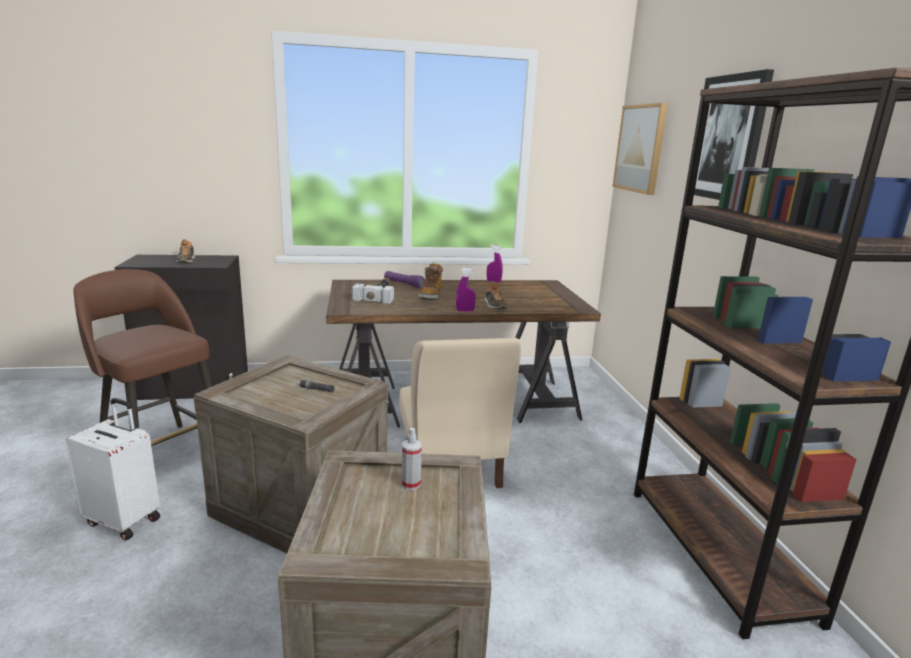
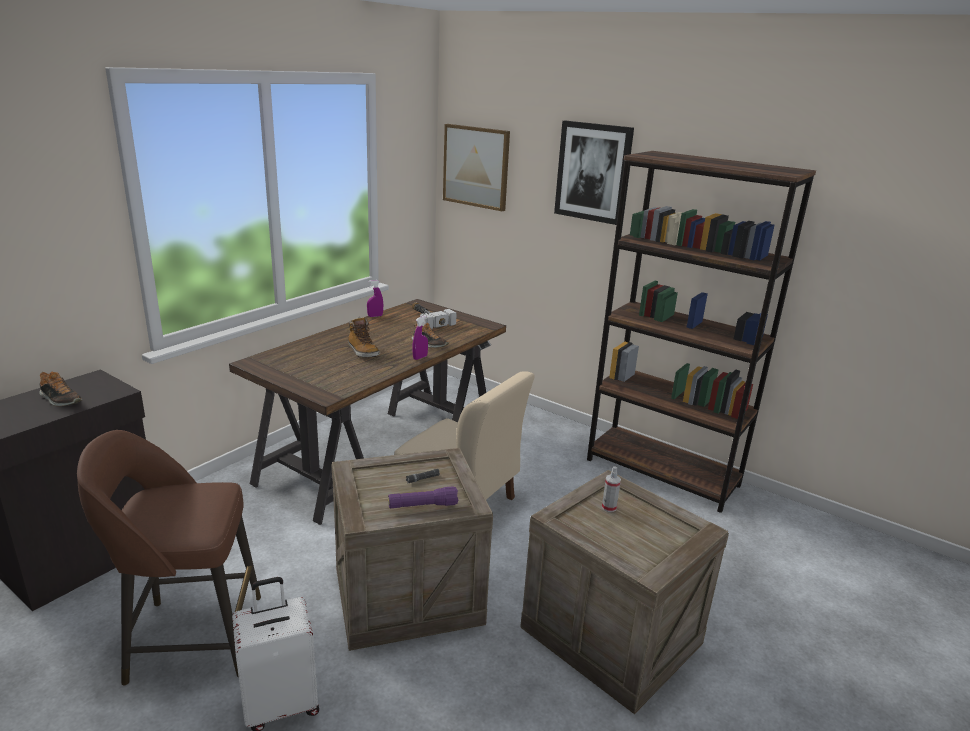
camera: 45 degrees left, 5 degrees up
(379, 295) = (318, 366): hammer -> hammer (428, 319)
(403, 284) = (310, 346): purple flashlight -> purple flashlight (423, 506)

